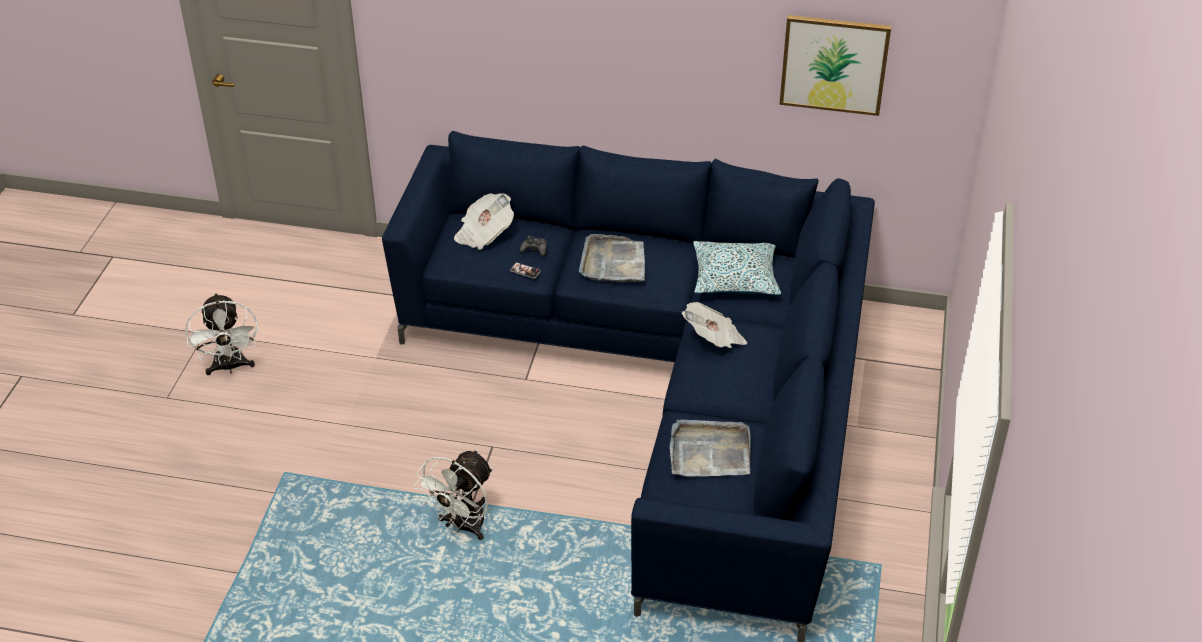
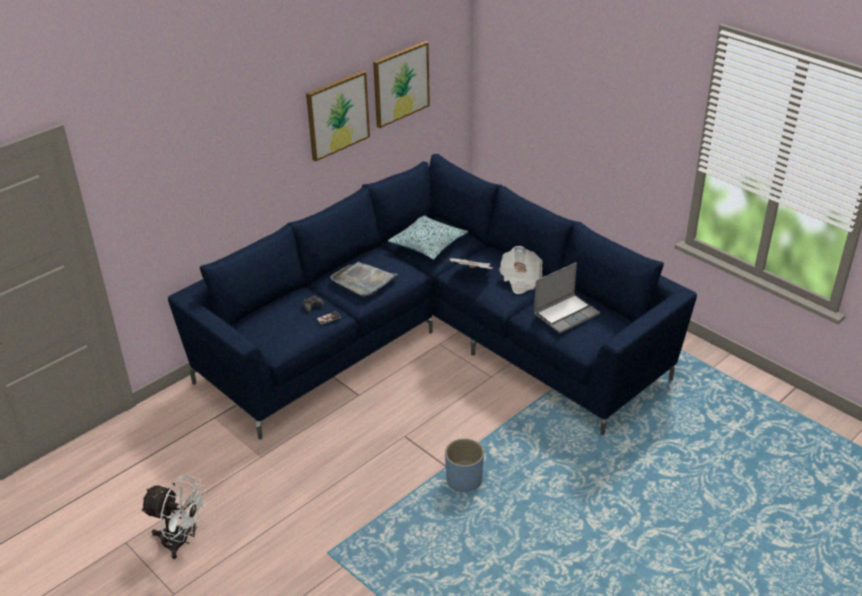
camera: 55 degrees left, 5 degrees down
(463, 527) = (464, 480): white fan -> blue planter
(484, 234) = (271, 320): newspaper -> newspaper (520, 280)
(709, 452) = (566, 314): grey tray -> laptop
(714, 57) = (337, 115): none -> picture

